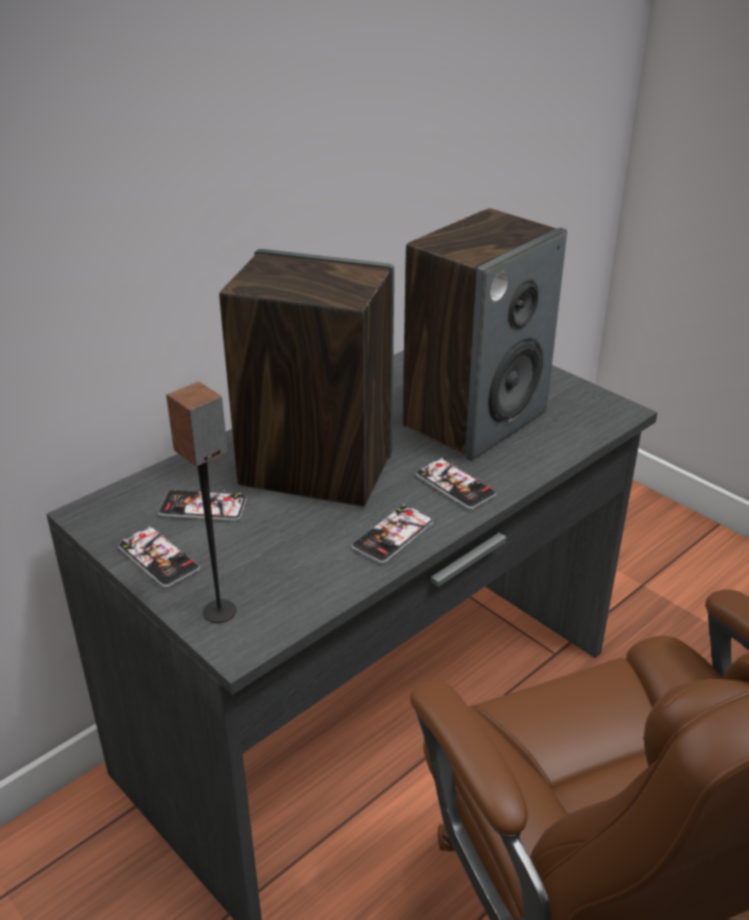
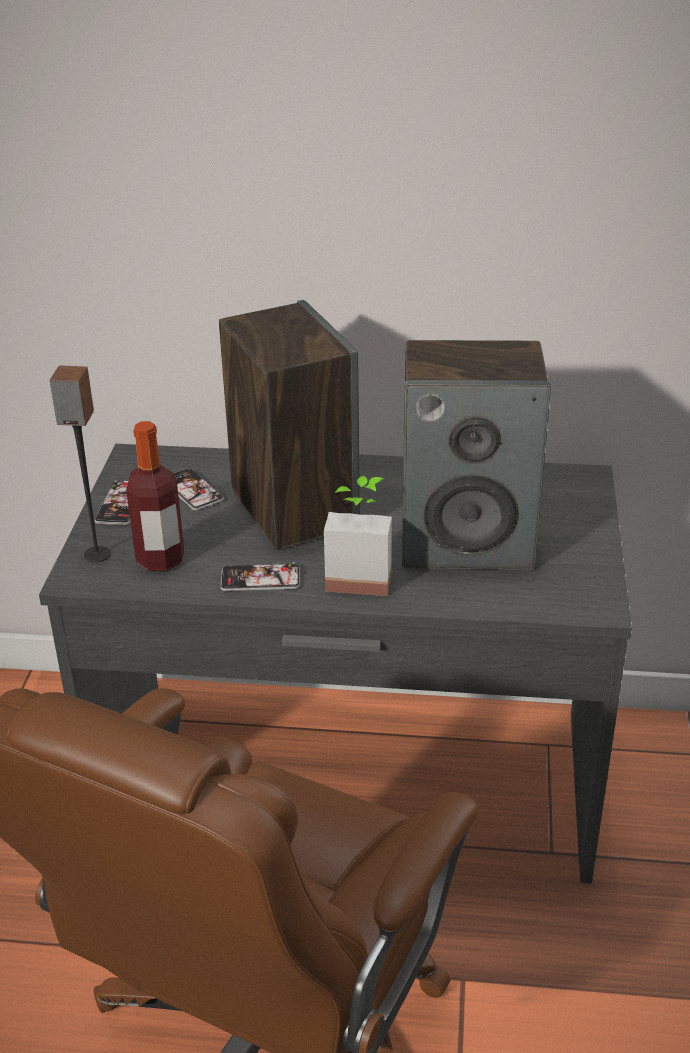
camera: 50 degrees right, 0 degrees up
(284, 576) = (160, 559): none -> bottle
(455, 485) = (360, 576): phone -> potted plant

